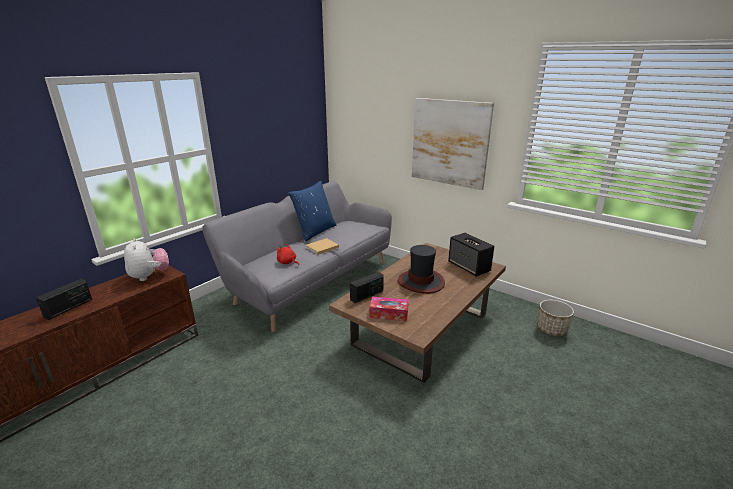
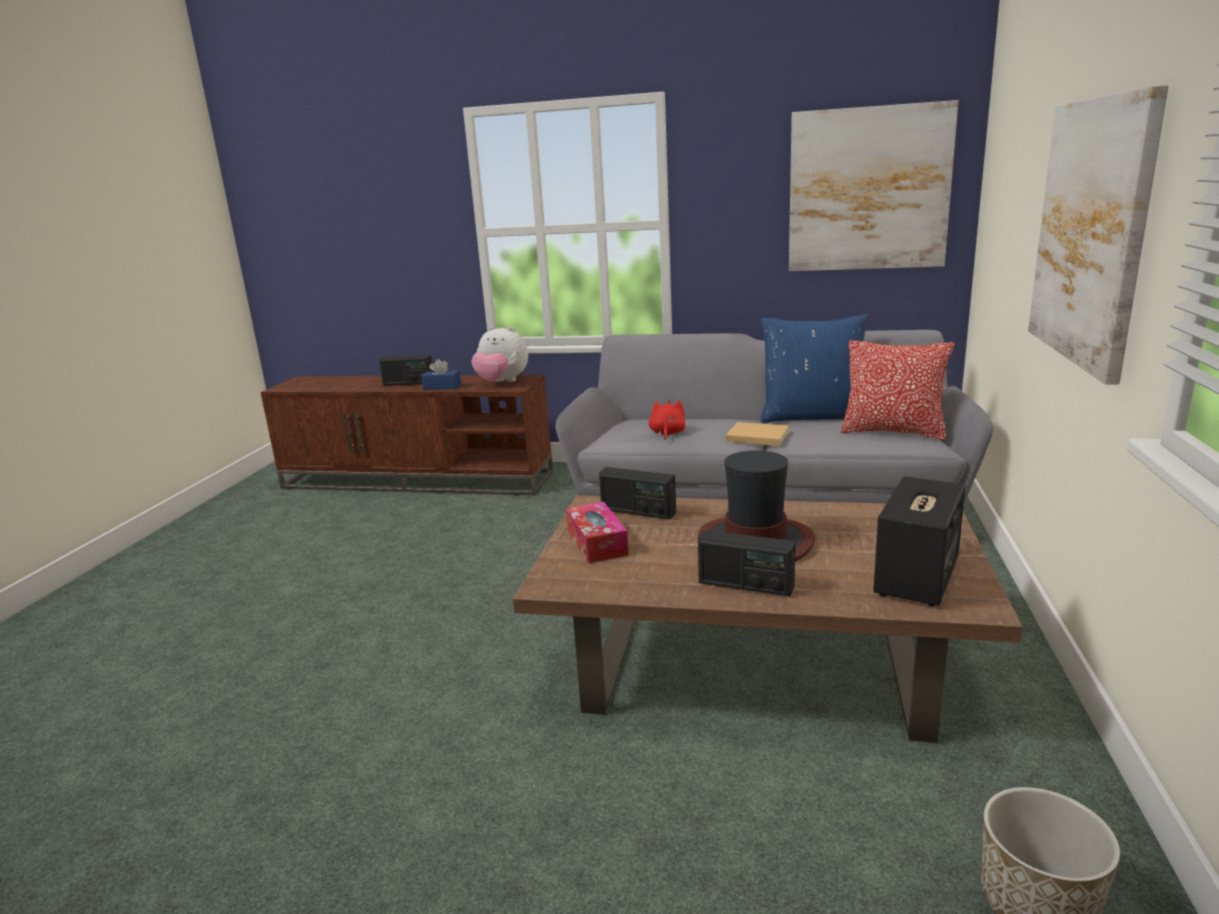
camera: 65 degrees right, 5 degrees down
(112, 297) = (442, 387): none -> blue tissue box
(149, 276) = (502, 382): plush toy -> plush toy turned 75 degrees clockwise
(293, 123) = (868, 190): none -> picture
(355, 226) = (893, 432): none -> pillow
(452, 295) = (745, 585): none -> radio

